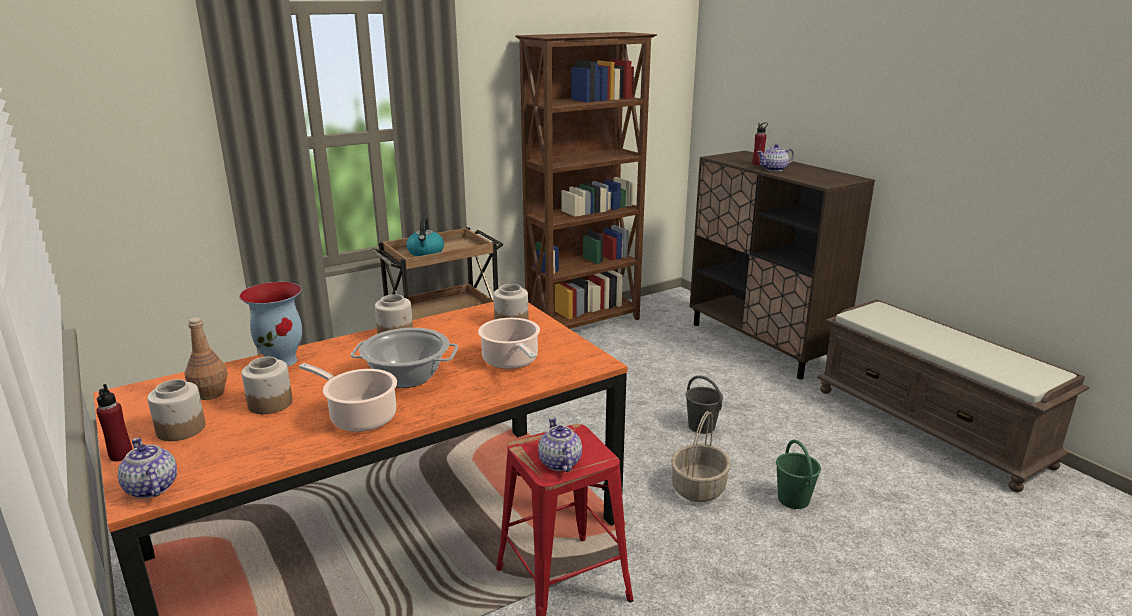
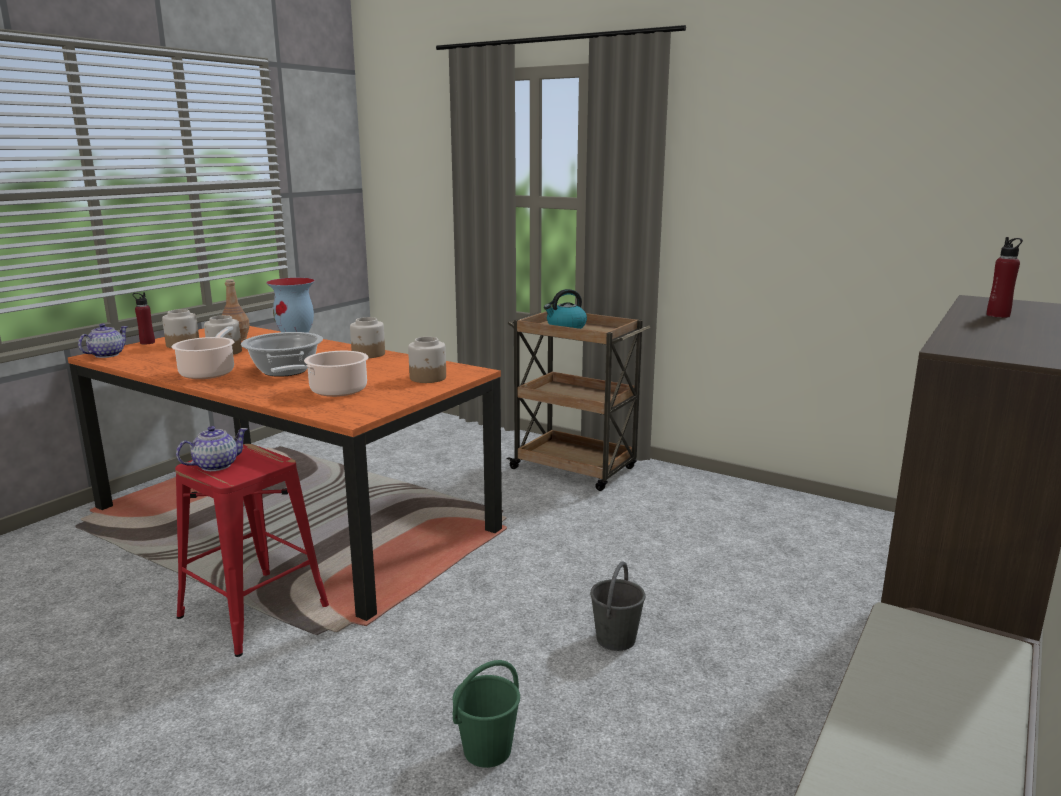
camera: 65 degrees right, 5 degrees down
(585, 323) = (791, 505): brown bookcase -> none
(698, 488) = (465, 662): basket -> none
(774, 169) = (981, 323): teapot -> none

